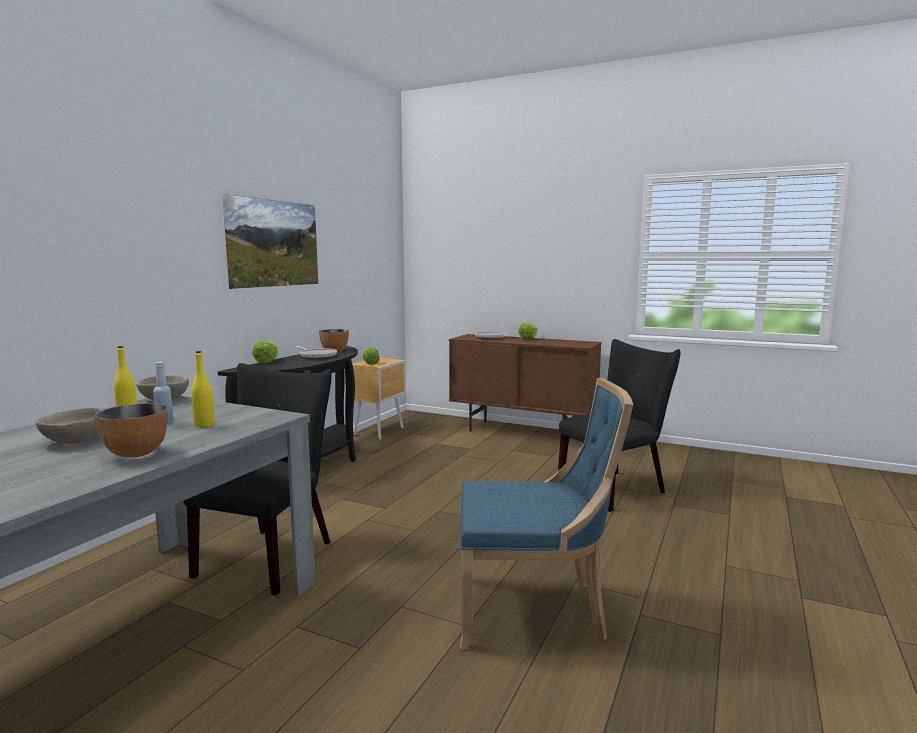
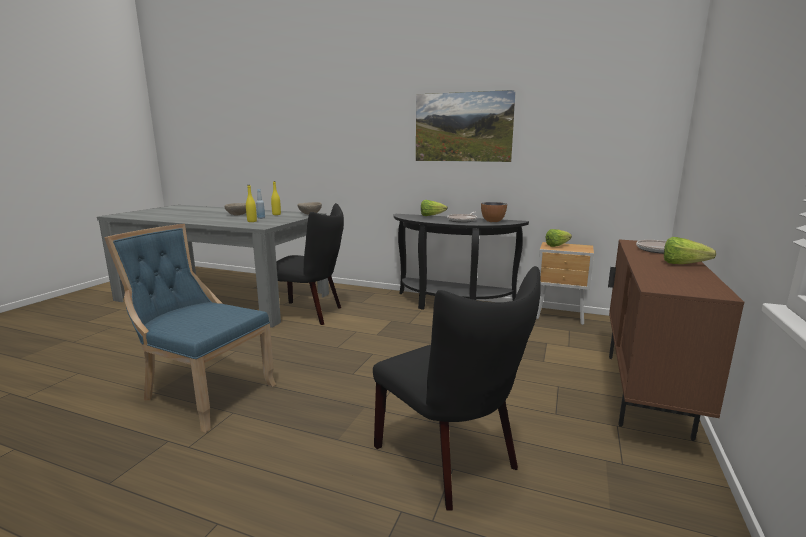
camera: 85 degrees right, 5 degrees up
(137, 453) = (212, 220): bowl -> none
(535, 610) = (204, 393): blue chair -> blue chair turned 120 degrees clockwise

